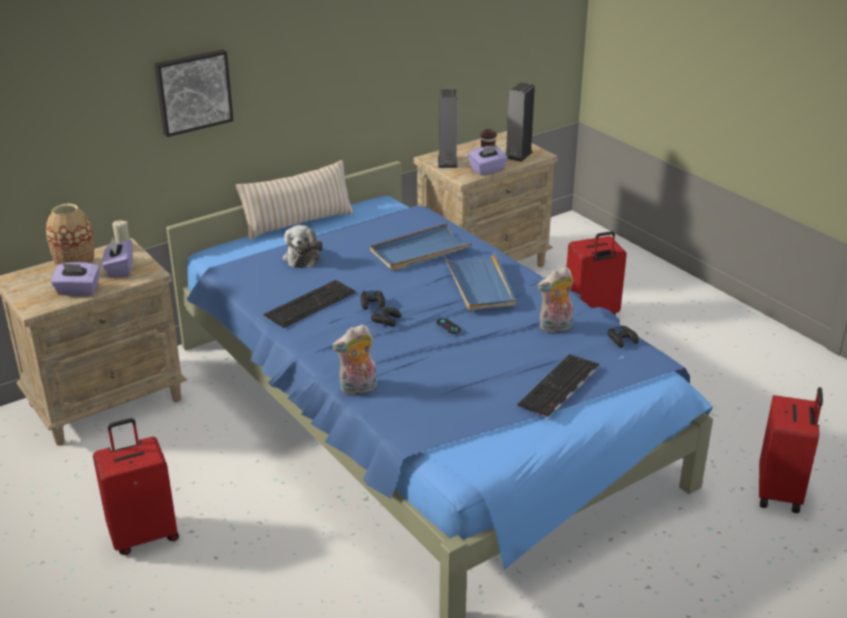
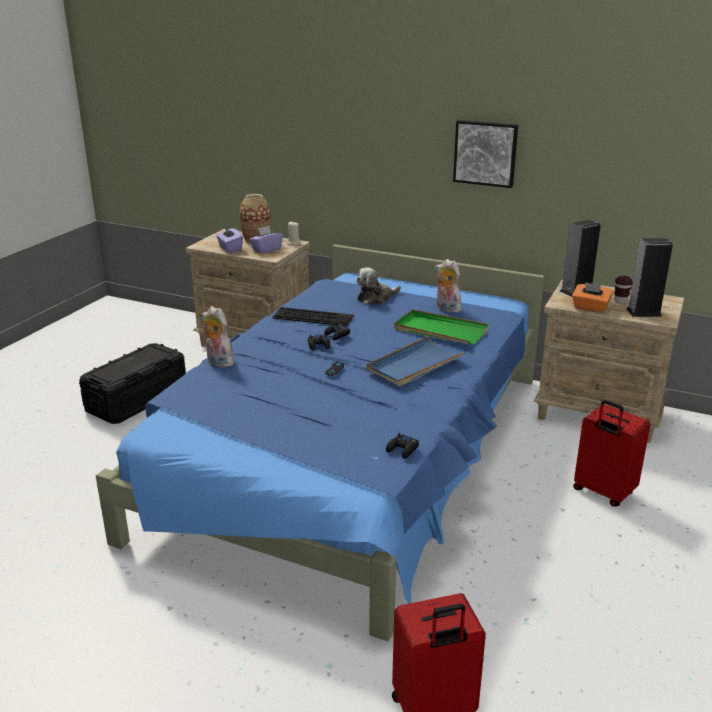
camera: 60 degrees right, 5 degrees down
(143, 535) = (137, 399): red suitcase -> black storage box
(193, 91) = (369, 148): picture -> picture (485, 153)
(298, 223) = (427, 285): beige pillow -> none
(420, 251) = (439, 331): blue tray -> green tray
(487, 170) = (590, 308): purple tissue box -> orange tissue box
(555, 327) = (386, 413): plush toy -> plush toy (446, 309)
(560, 386) = (290, 437): keyboard -> none

